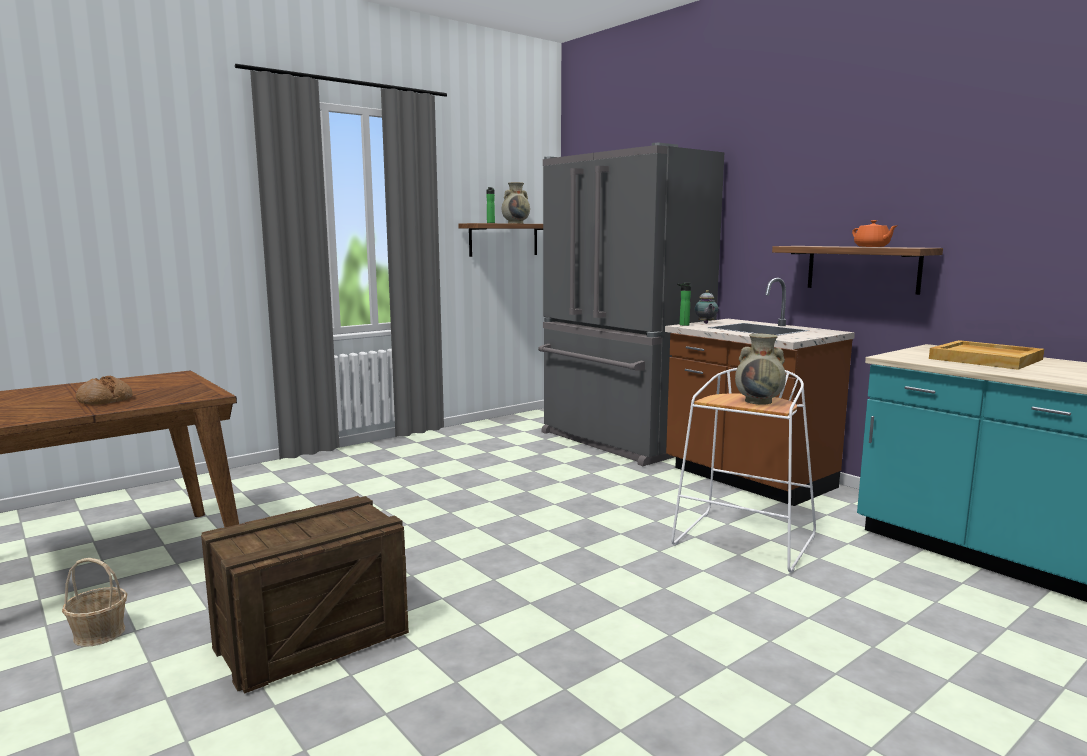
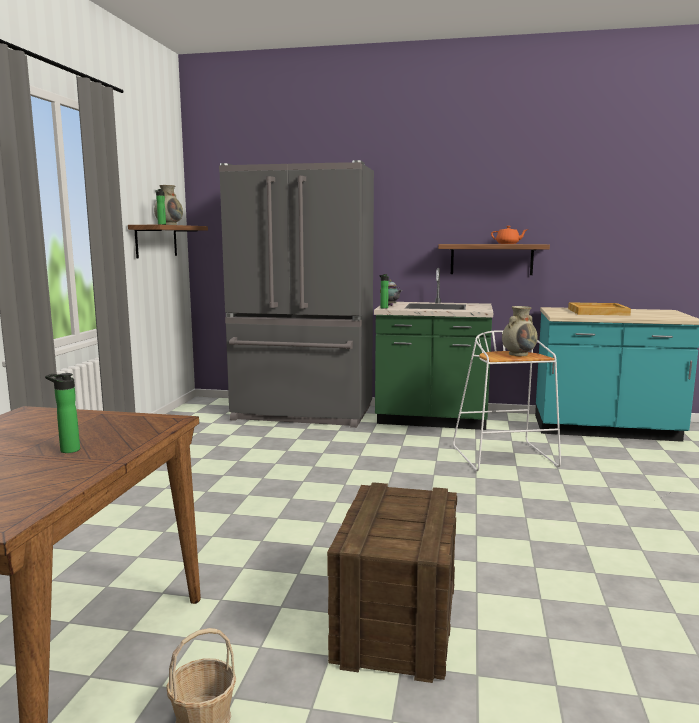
camera: 40 degrees left, 0 degrees up
(105, 400) = (67, 450): bread -> bottle
(747, 479) = (432, 420): brown counter -> green counter

